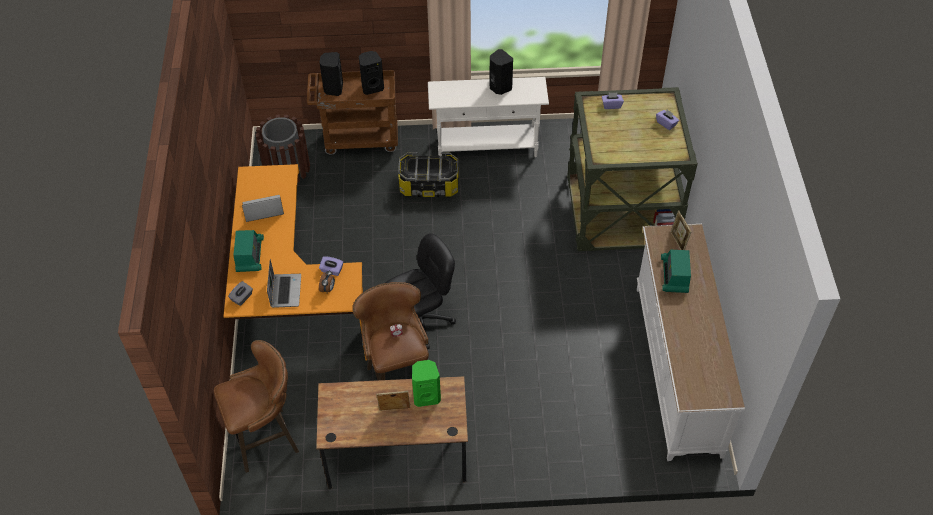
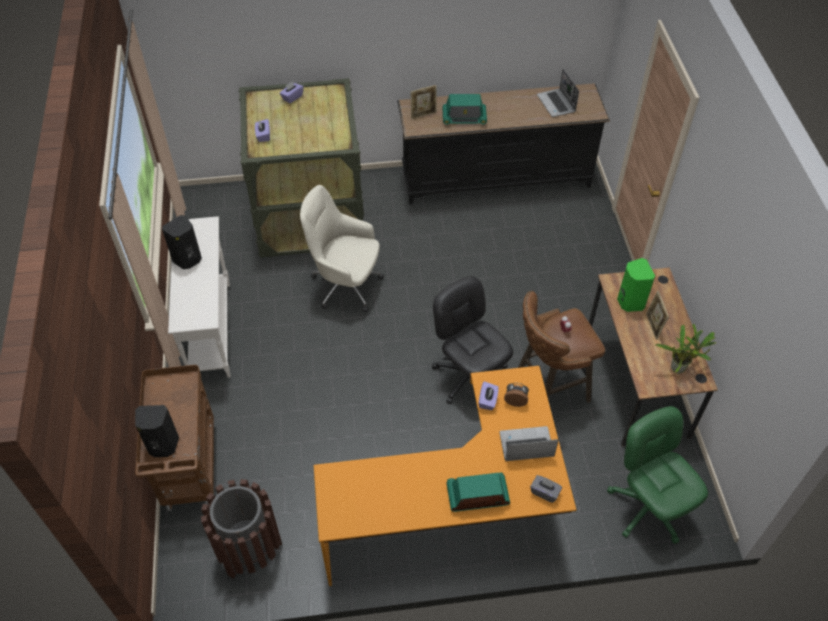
camera: 95 degrees left, 0 degrees up
(262, 210) = (398, 494): laptop -> laptop (556, 104)
(267, 438) = (649, 507): brown stool -> green office chair
(344, 422) = (680, 368): none -> potted plant
(372, 87) = (165, 399): black speaker -> none
(429, 185) = (269, 384): storage box -> none
(529, 235) = (345, 287): none -> beige office chair
(676, 369) = (496, 179): white cabinet -> black cabinet

